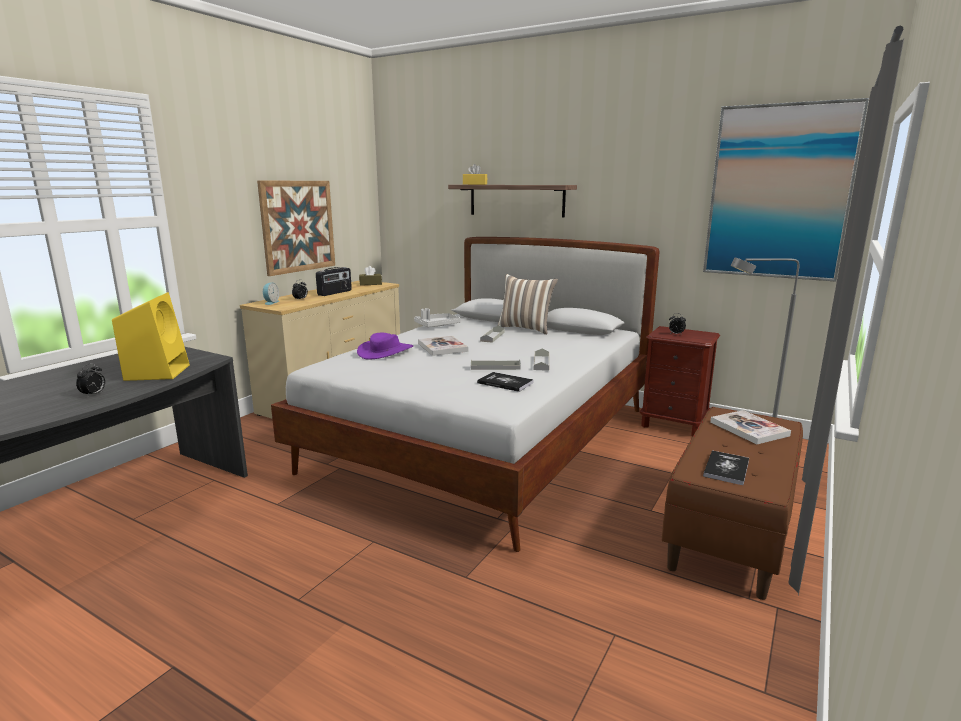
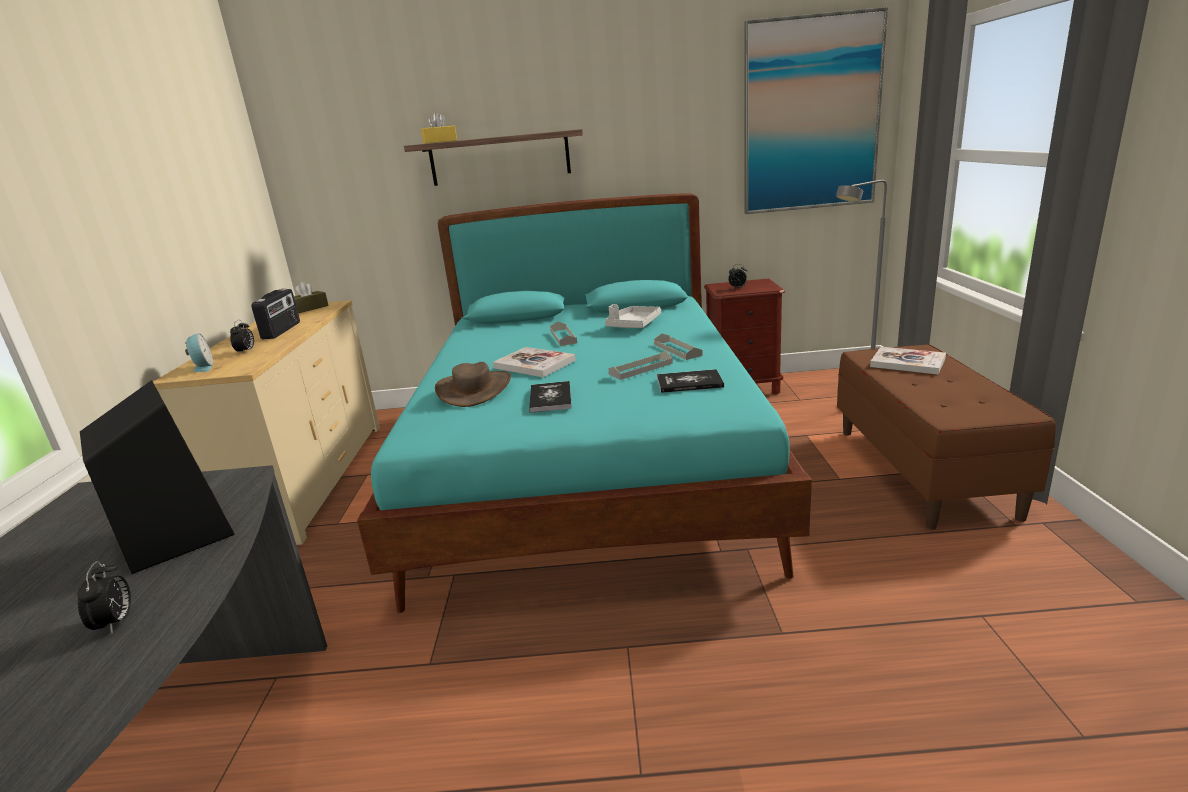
camera: 30 degrees left, 5 degrees up
(157, 372) = (176, 534): yellow speaker -> black speaker
(298, 226) = (187, 236): picture -> none
(385, 351) = (475, 389): purple hat -> brown hat
(437, 325) = (466, 342): grey tray -> grey tray (634, 325)
(487, 440) = (590, 469): white bed -> turquoise bed
(526, 328) = (579, 319): pillow -> none
(726, 468) = (960, 404): book -> book (550, 398)

